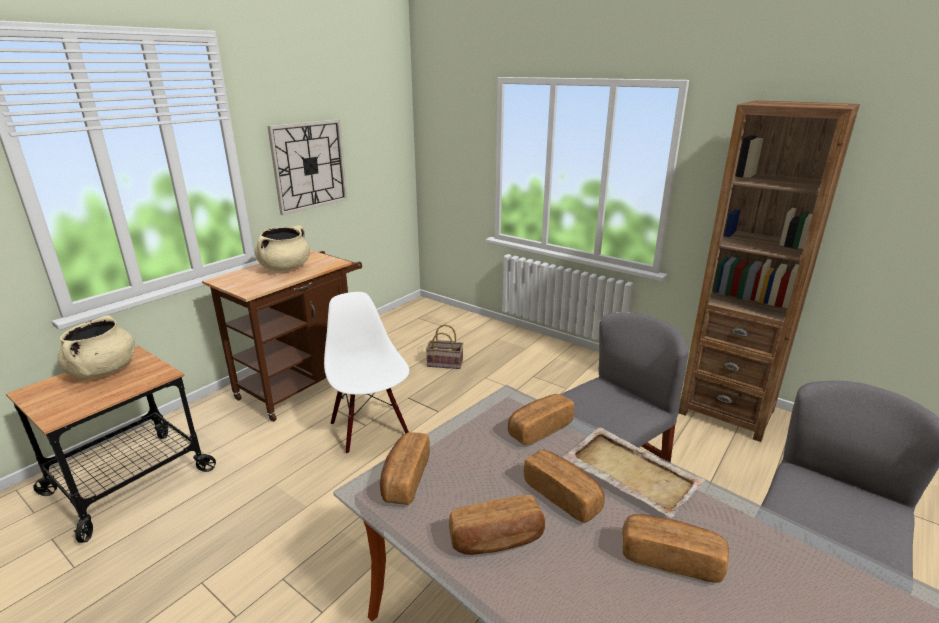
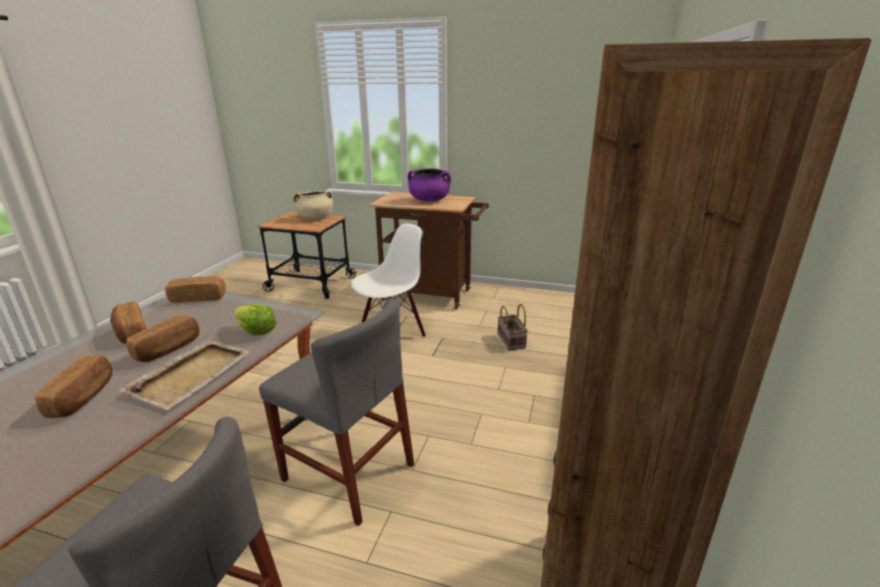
camera: 70 degrees right, 0 degrees up
(285, 268) = (429, 200): beige cooking pot -> purple cooking pot
(309, 165) = (510, 130): wall clock -> none
(539, 429) = (256, 331): bread -> lettuce

